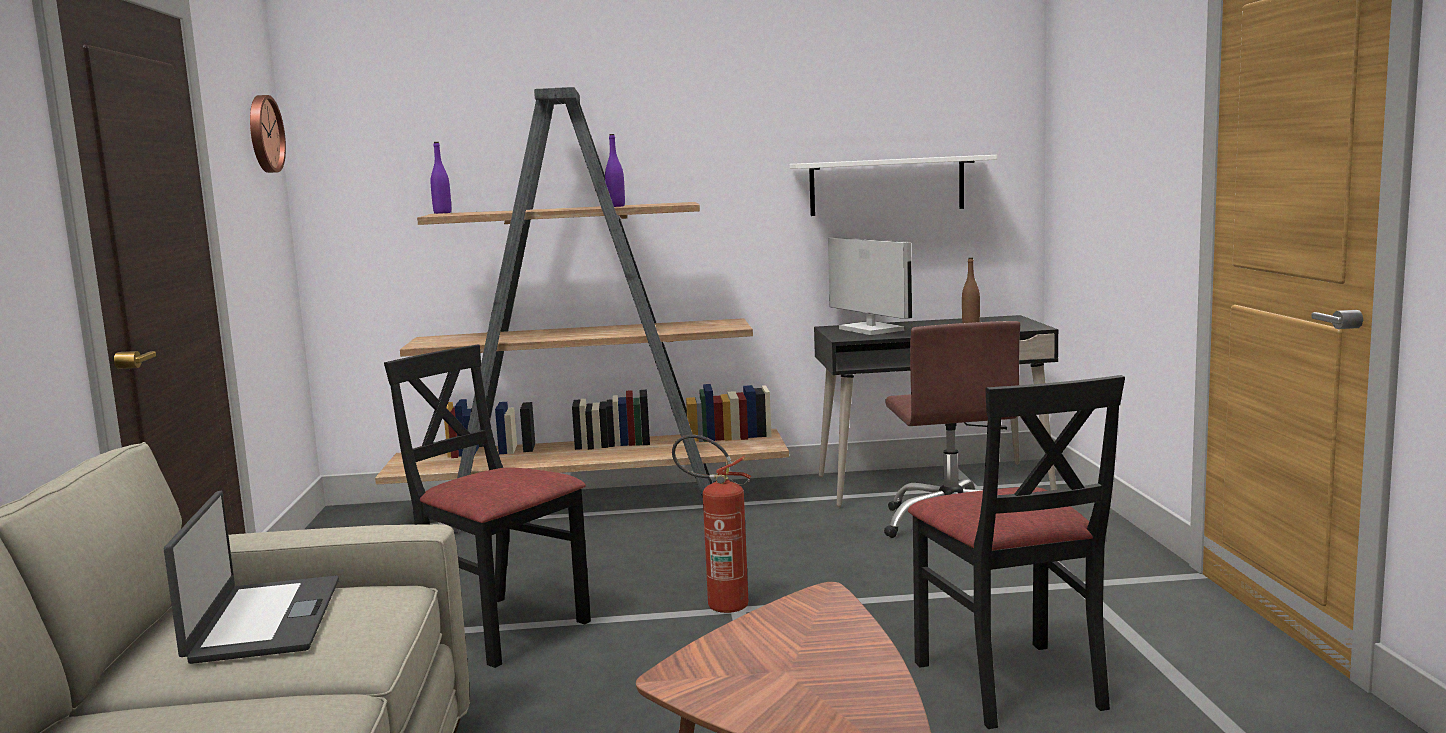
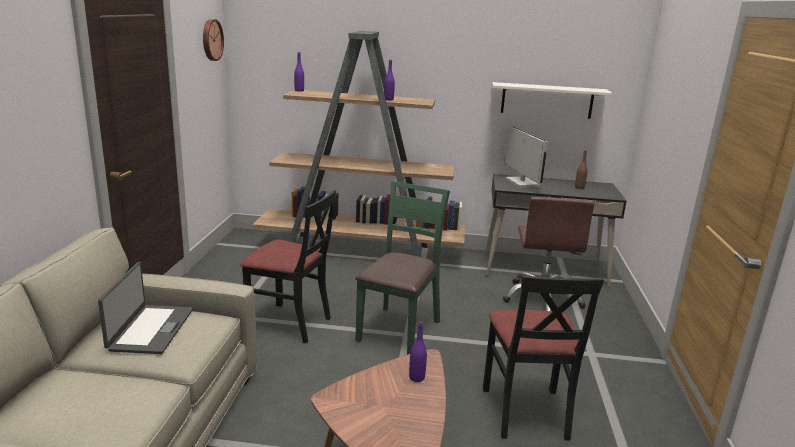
camera: 10 degrees right, 10 degrees up
(502, 628) = (289, 323): black chair -> black chair turned 150 degrees clockwise
(717, 605) = (398, 330): fire extinguisher -> green chair
(822, 623) = (416, 378): none -> purple bottle

